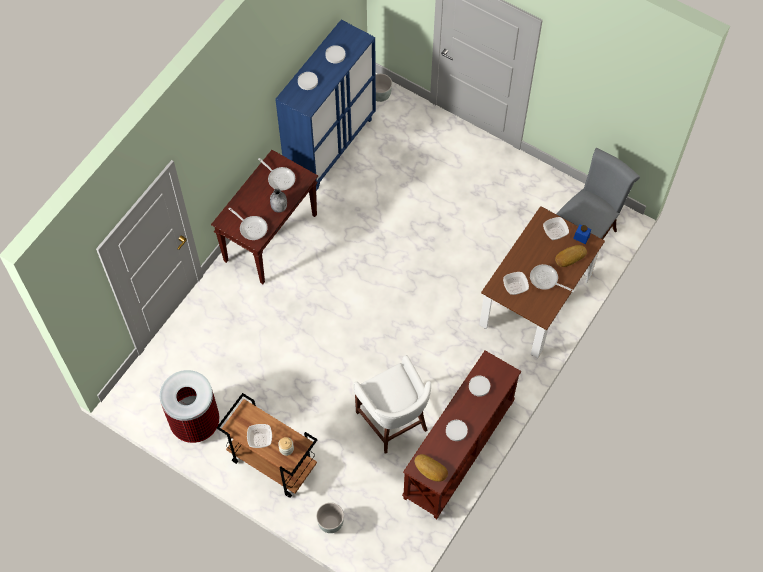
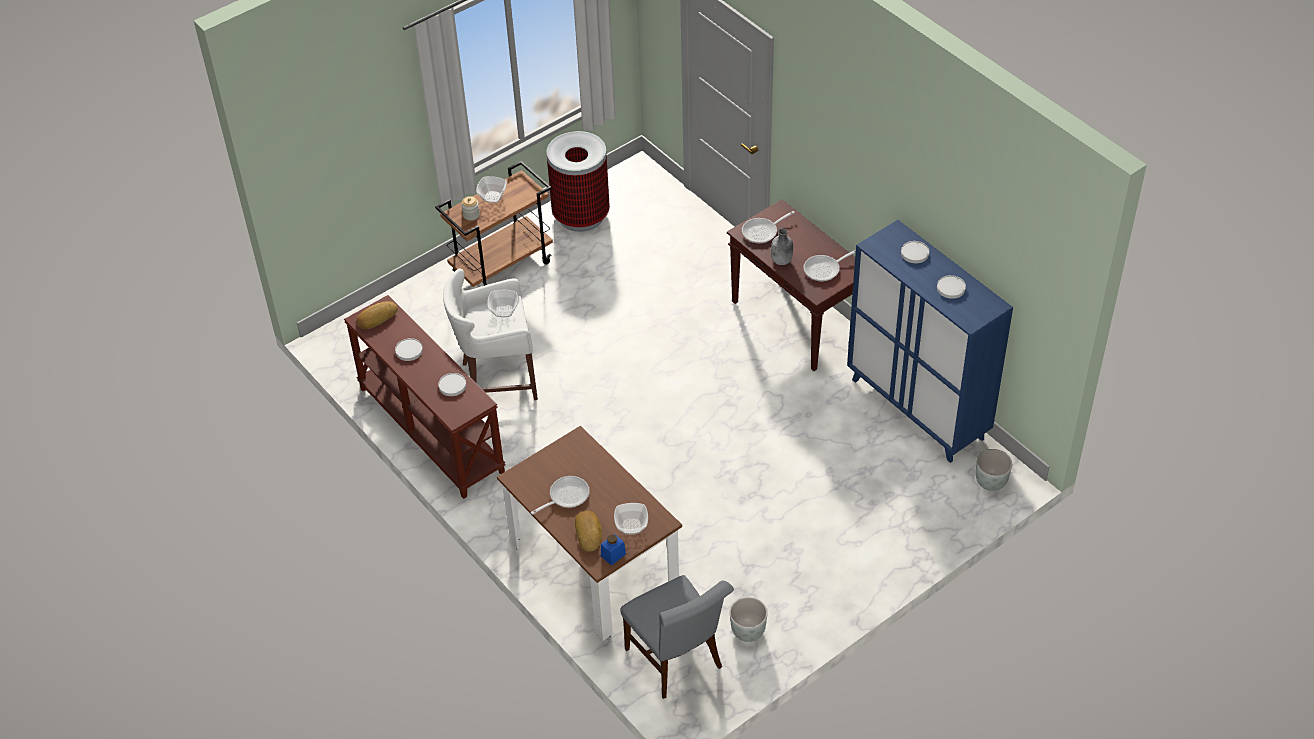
camera: 110 degrees right, 15 degrees down
(330, 523) = (408, 299): grey planter -> grey planter (748, 631)
(514, 288) = (569, 460): bowl -> bowl (503, 311)

